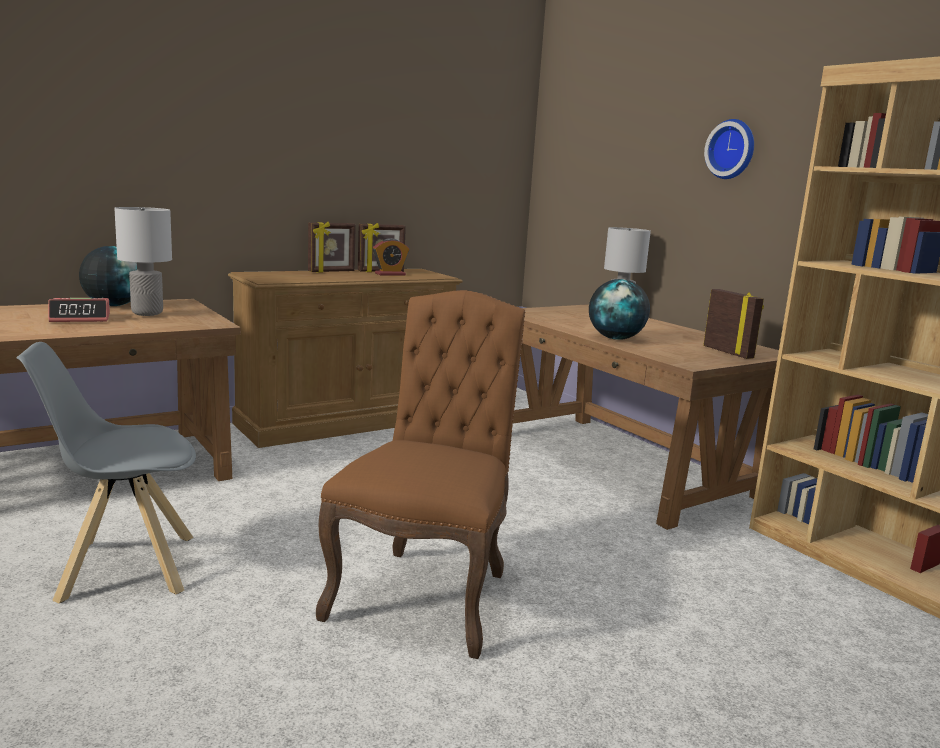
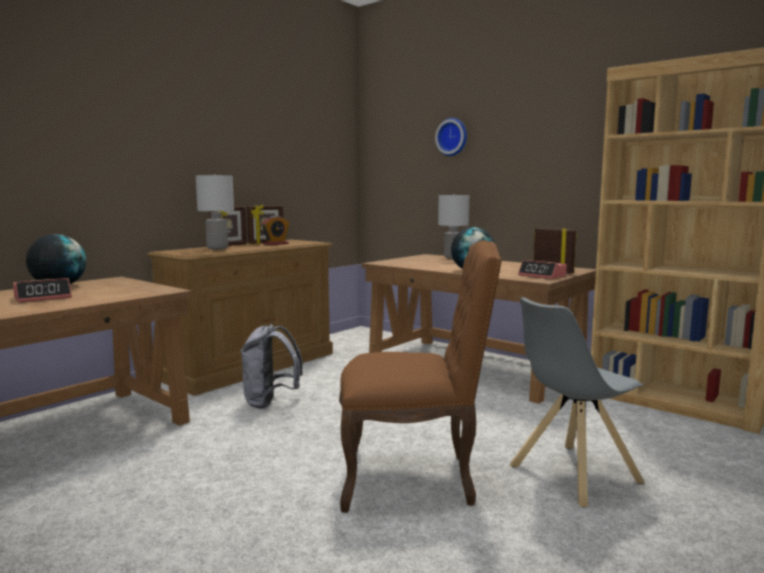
camera: 15 degrees left, 5 degrees down
(123, 567) = (145, 506): grey chair -> grey chair (571, 474)
(147, 314) = (99, 290): grey table lamp -> grey table lamp (217, 249)
(335, 470) = (270, 402): none -> grey backpack
(426, 595) = (411, 478): brown chair -> brown chair turned 90 degrees clockwise
(701, 358) = (542, 276): none -> alarm clock
(732, 149) = (525, 133): wall clock -> wall clock (452, 137)

